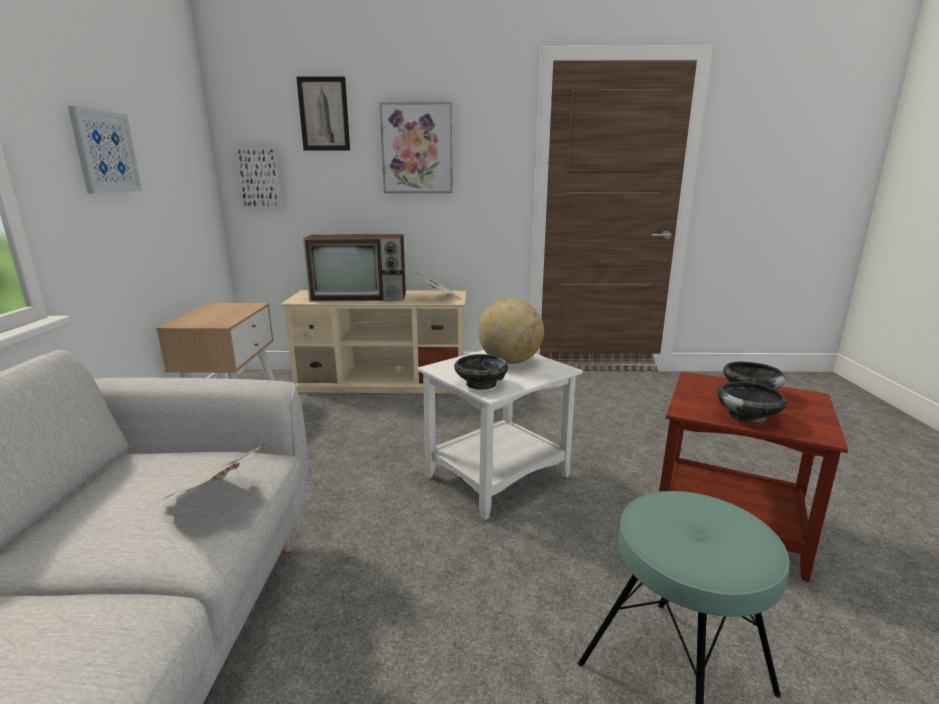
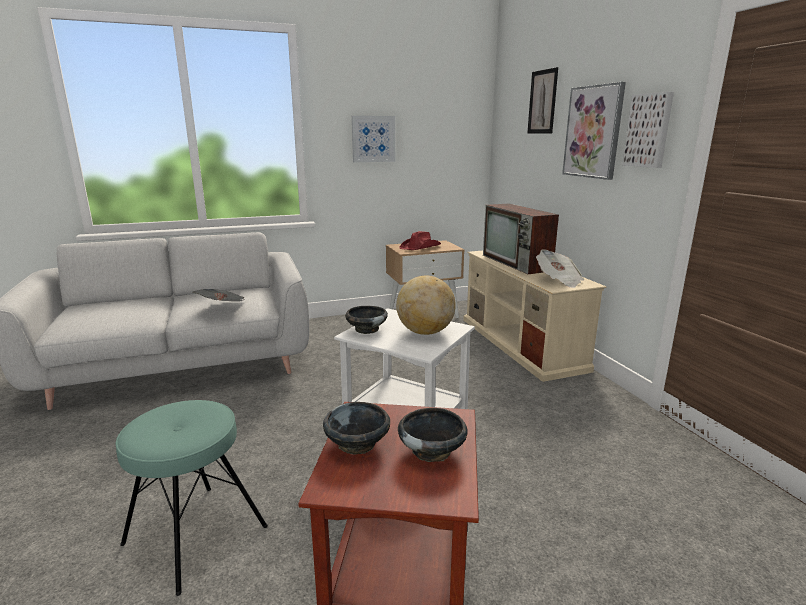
camera: 70 degrees right, 0 degrees up
(216, 315) = (420, 247): none -> red hat
(261, 178) = (506, 155): picture -> picture (649, 130)

